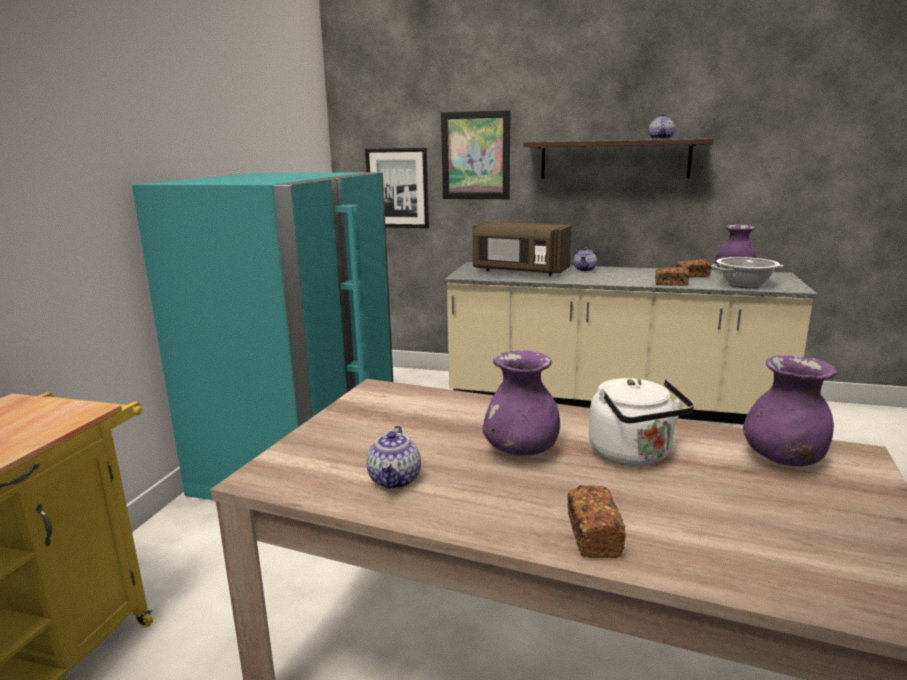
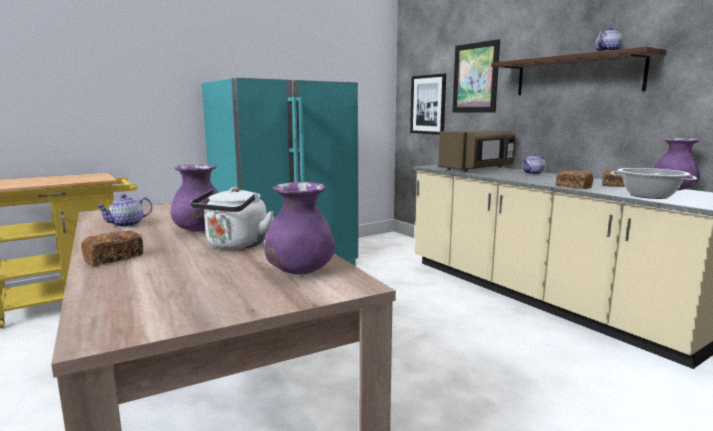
camera: 40 degrees right, 5 degrees down
(519, 271) = (477, 169): brown microwave -> brown microwave turned 105 degrees counterclockwise

